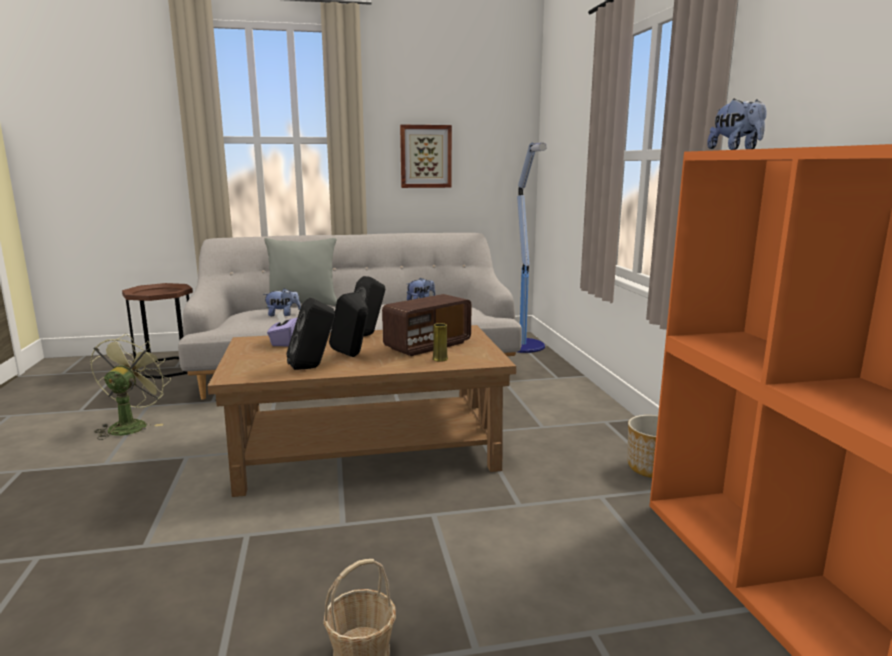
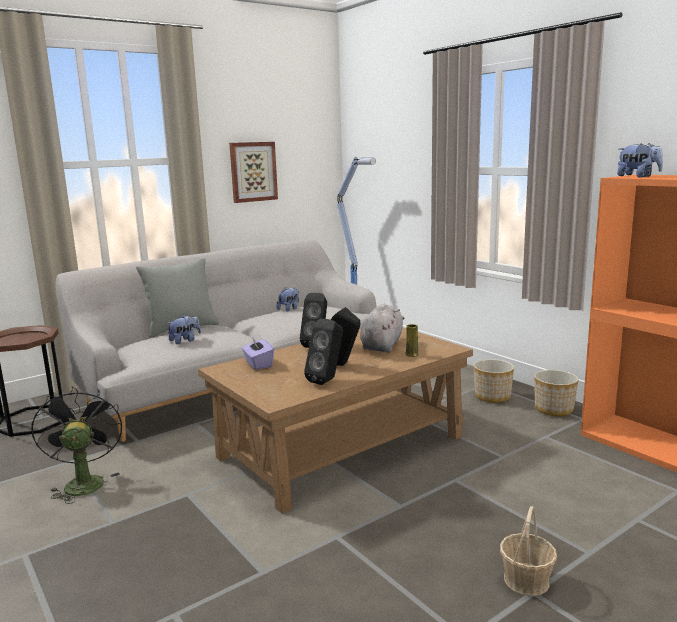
camera: 25 degrees left, 0 degrees up
(131, 425) = (83, 482): green fan -> black fan
(427, 346) = (382, 345): radio -> grey plush toy
(594, 436) = (493, 396): none -> planter

